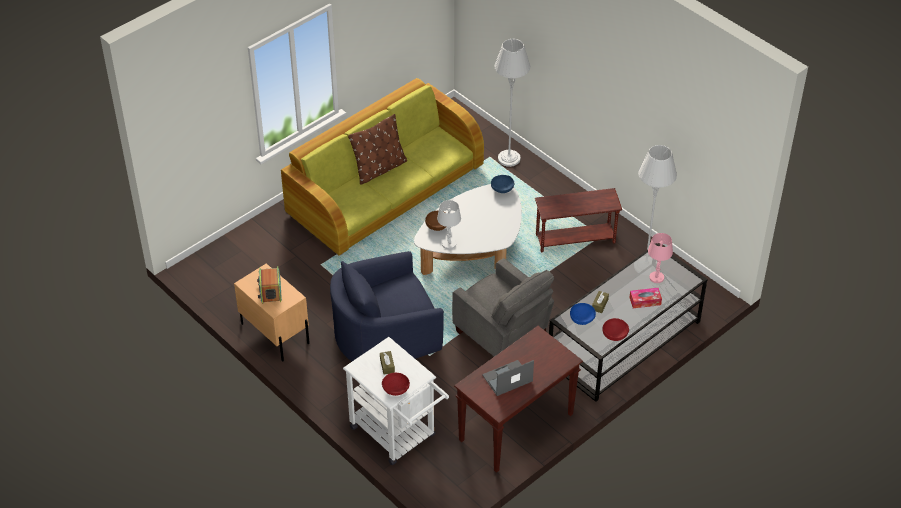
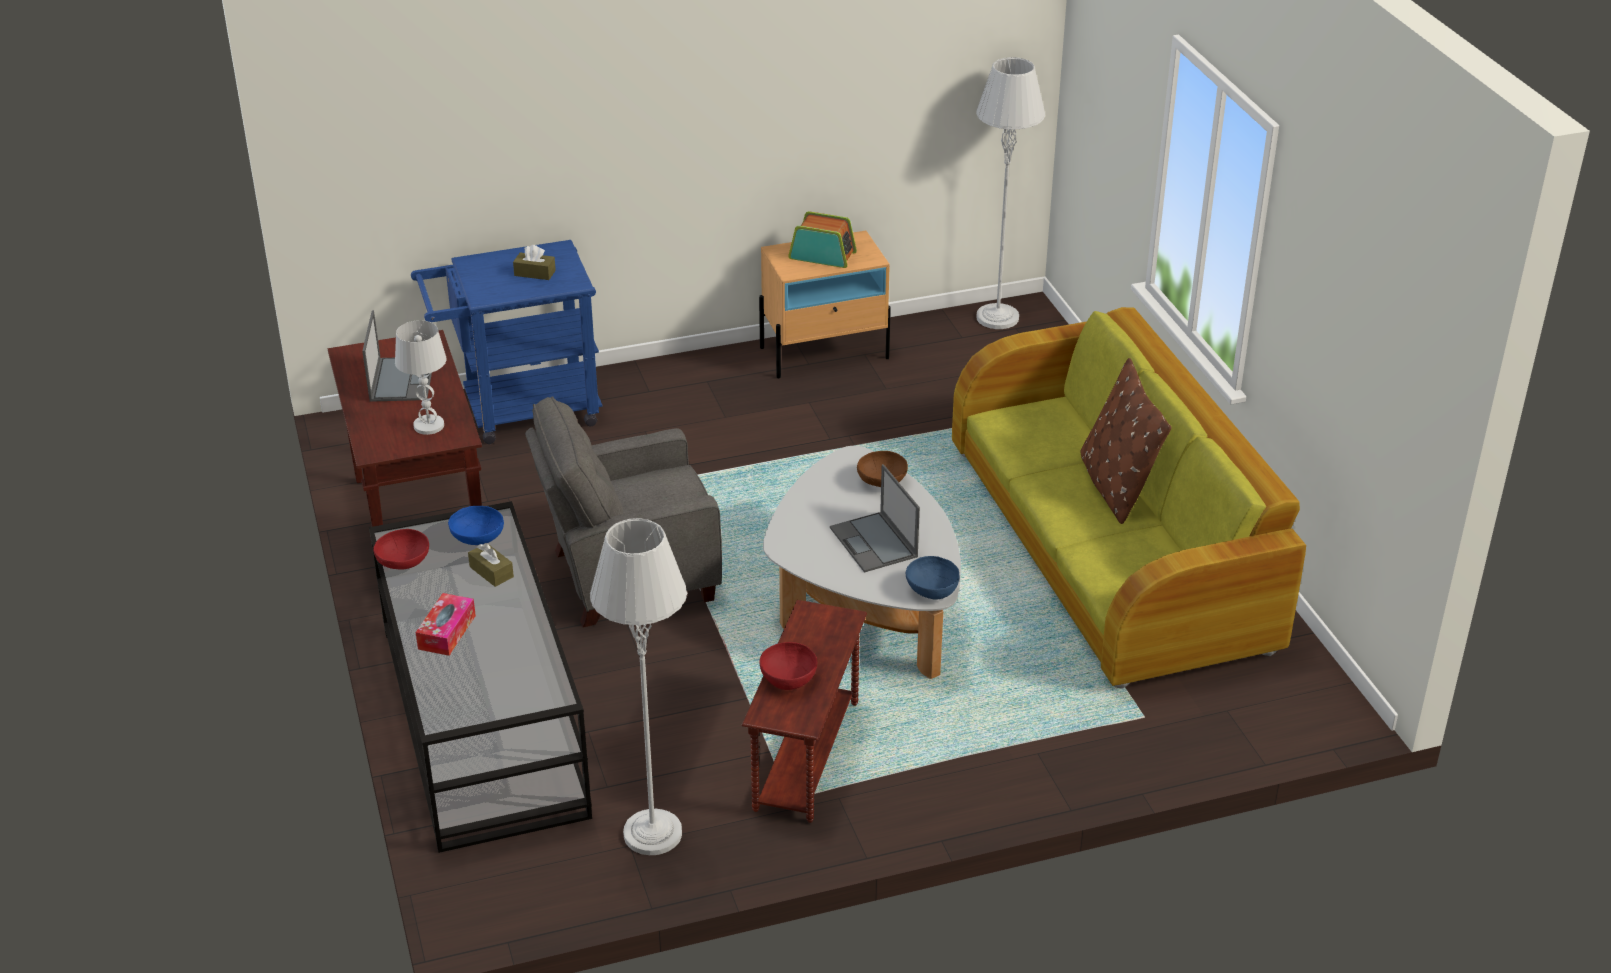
camera: 115 degrees right, 10 degrees down
(385, 334) = (737, 452): blue armchair -> none
(395, 390) = (480, 269): red bowl -> red bowl (788, 678)
(397, 435) = (518, 411): white cart -> blue cart
(449, 244) = (823, 481): white table lamp -> white table lamp (429, 425)
(482, 215) = (874, 543): none -> laptop
(509, 158) = (1123, 744): grey floor lamp -> grey floor lamp (997, 318)
(656, 278) = (490, 671): pink table lamp -> none

